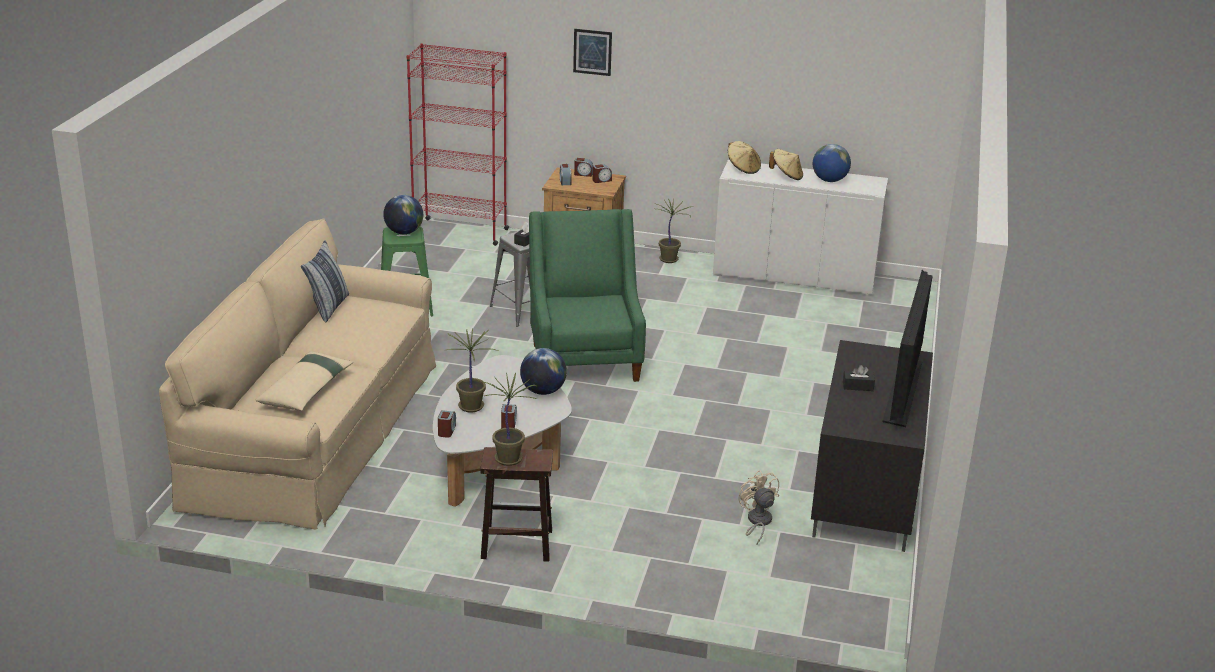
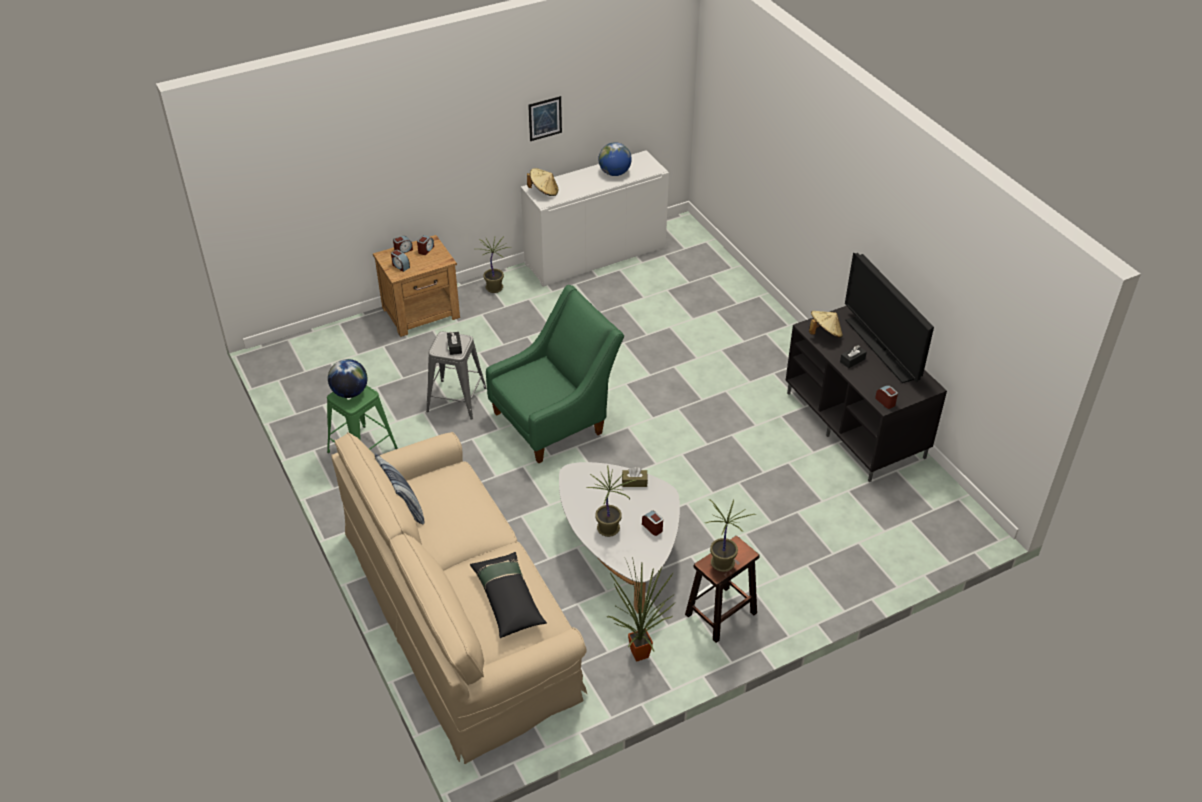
camera: 40 degrees left, 15 degrees up
(306, 390) = (508, 599): beige pillow -> black pillow
(409, 527) = (639, 652): none -> potted plant
(447, 431) = (622, 562): alarm clock -> alarm clock (885, 401)
(460, 232) = (302, 347): red bookcase -> none
(543, 391) = (634, 482): globe -> brown tissue box
(584, 357) = (555, 419): green armchair -> green armchair turned 105 degrees clockwise
(592, 52) = (388, 143): picture -> picture (545, 118)
(757, 522) = (828, 492): beige fan -> none
(786, 176) = (582, 183): beige hat -> beige hat (824, 333)

